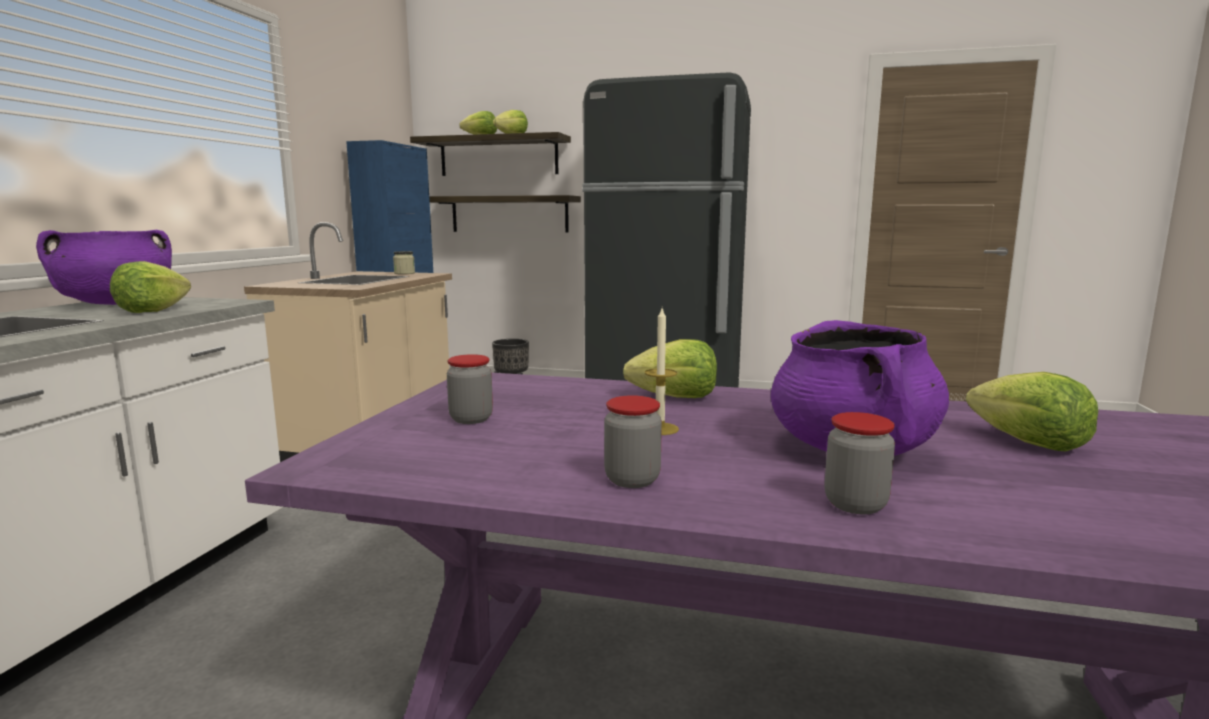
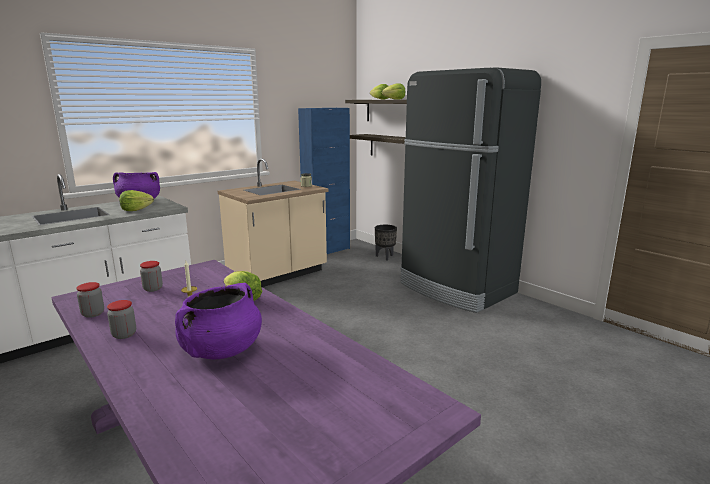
camera: 35 degrees right, 5 degrees up
(855, 504) = (150, 373): jar -> jar (93, 314)
(1028, 443) = (300, 377): lettuce -> none

